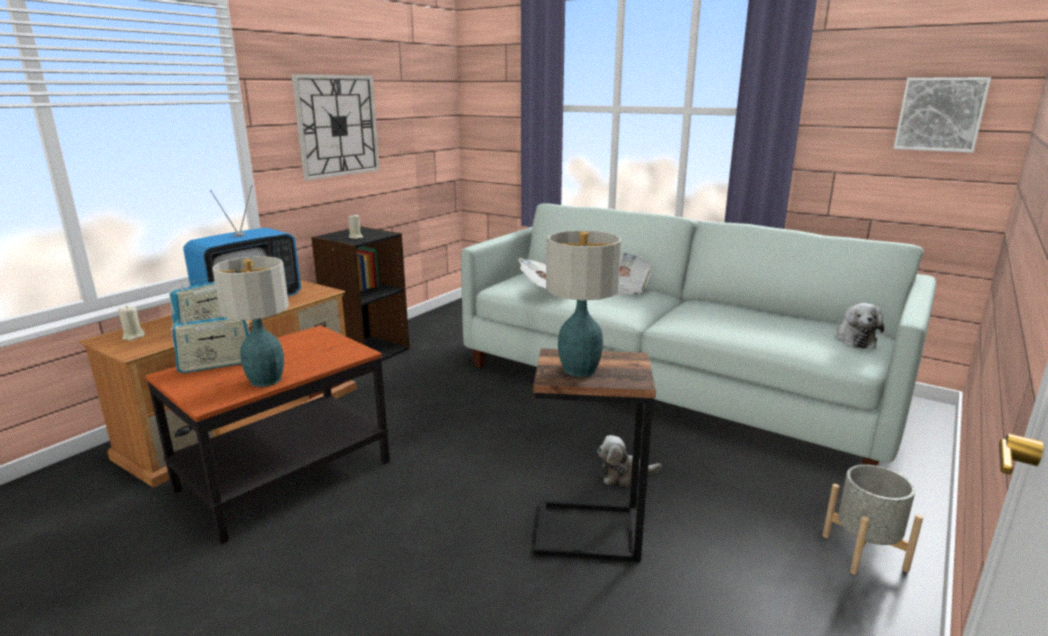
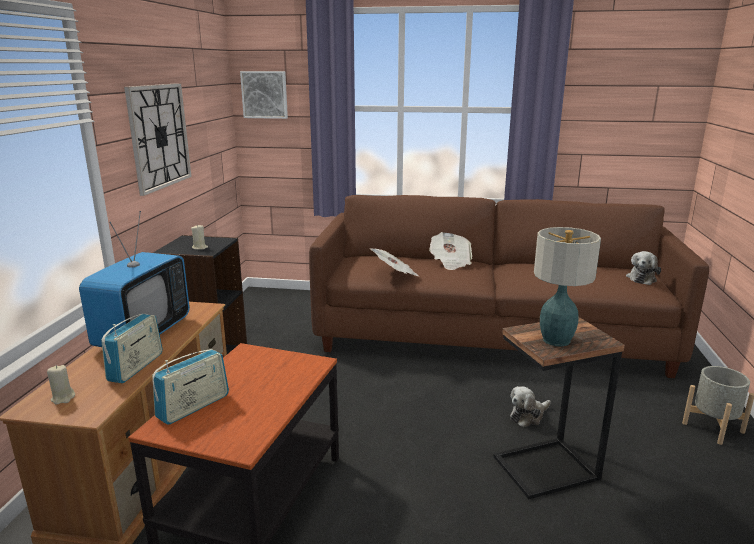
camera: 25 degrees left, 0 degrees up
(265, 380) = (268, 411): table lamp -> none
(668, 385) = (489, 335): white sofa -> brown sofa
(854, 340) = (641, 278): plush toy -> plush toy turned 45 degrees clockwise
(940, 114) = (652, 111): picture -> picture (265, 94)

